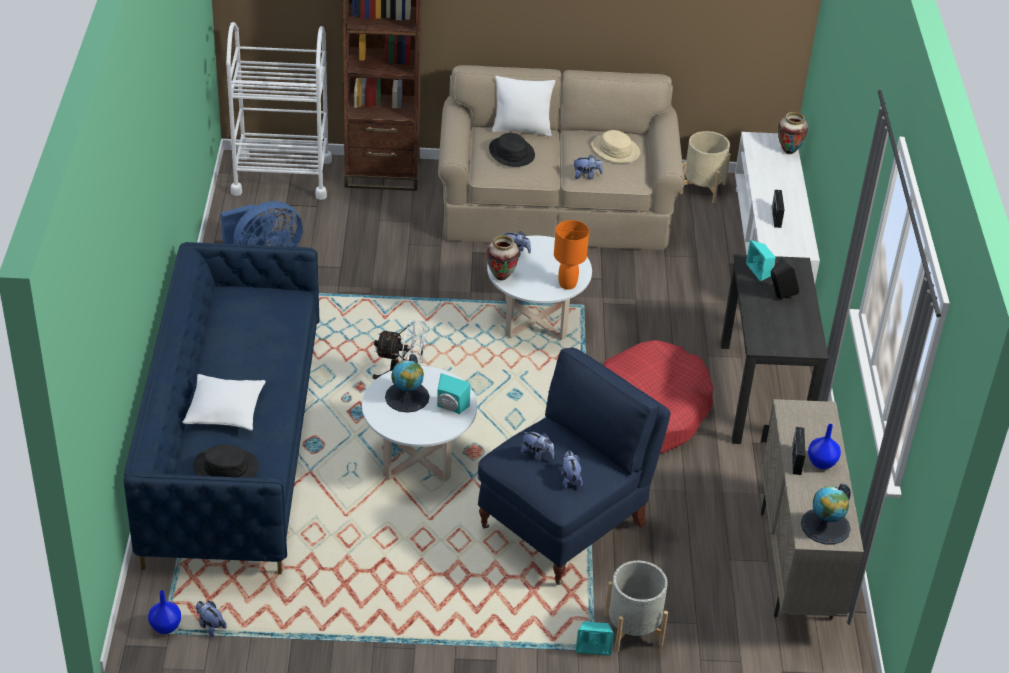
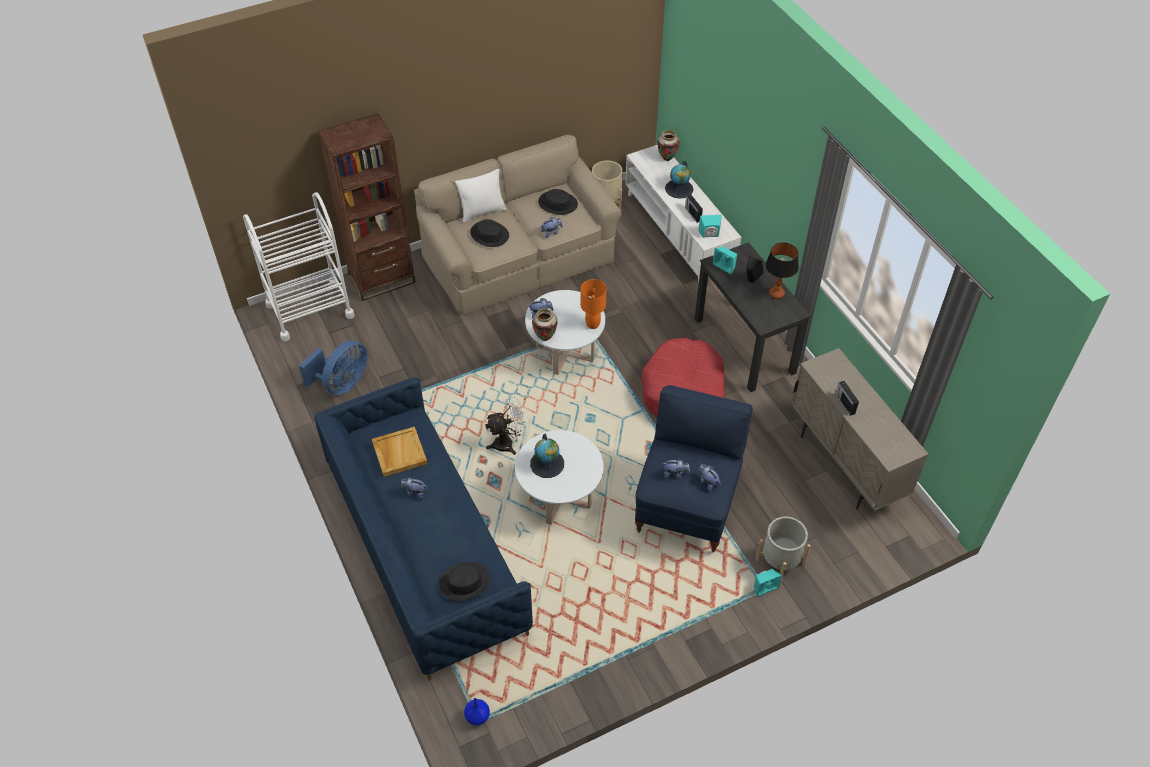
camera: 25 degrees left, 10 degrees up
(210, 626) = (508, 700): plush toy -> plush toy (415, 492)
(225, 410) = (431, 535): white pillow -> none
(251, 321) = (399, 453): none -> beige tray
(450, 407) = (582, 458): turquoise speaker -> turquoise speaker (709, 235)
(615, 150) = (557, 203): beige hat -> black hat
(802, 321) = (776, 294): none -> table lamp
(822, 463) = (861, 399): blue vase -> none
(825, 526) = (894, 446): globe -> globe (679, 189)

